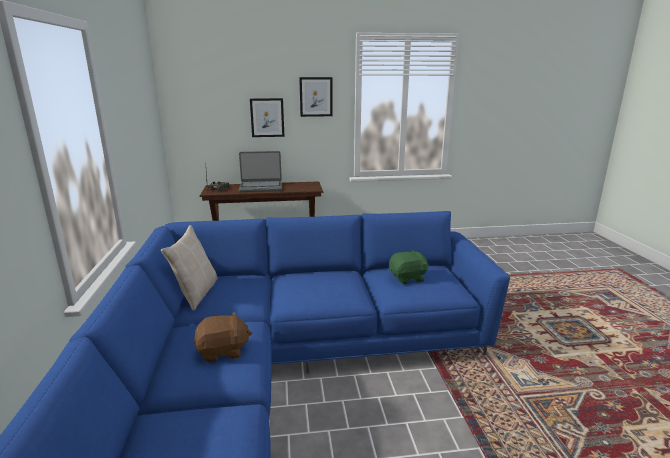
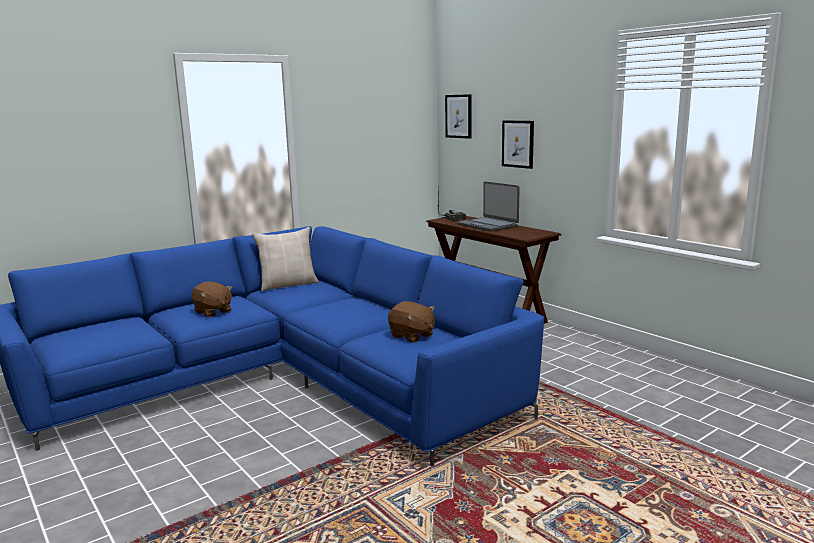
camera: 60 degrees right, 5 degrees down
(316, 97) = (567, 120): picture -> picture (459, 116)
(408, 278) = (412, 336): green plush toy -> brown plush toy

